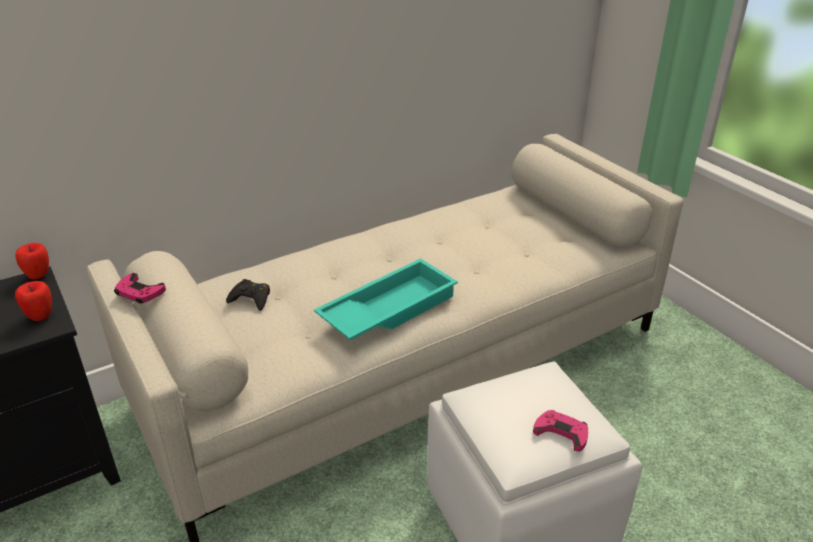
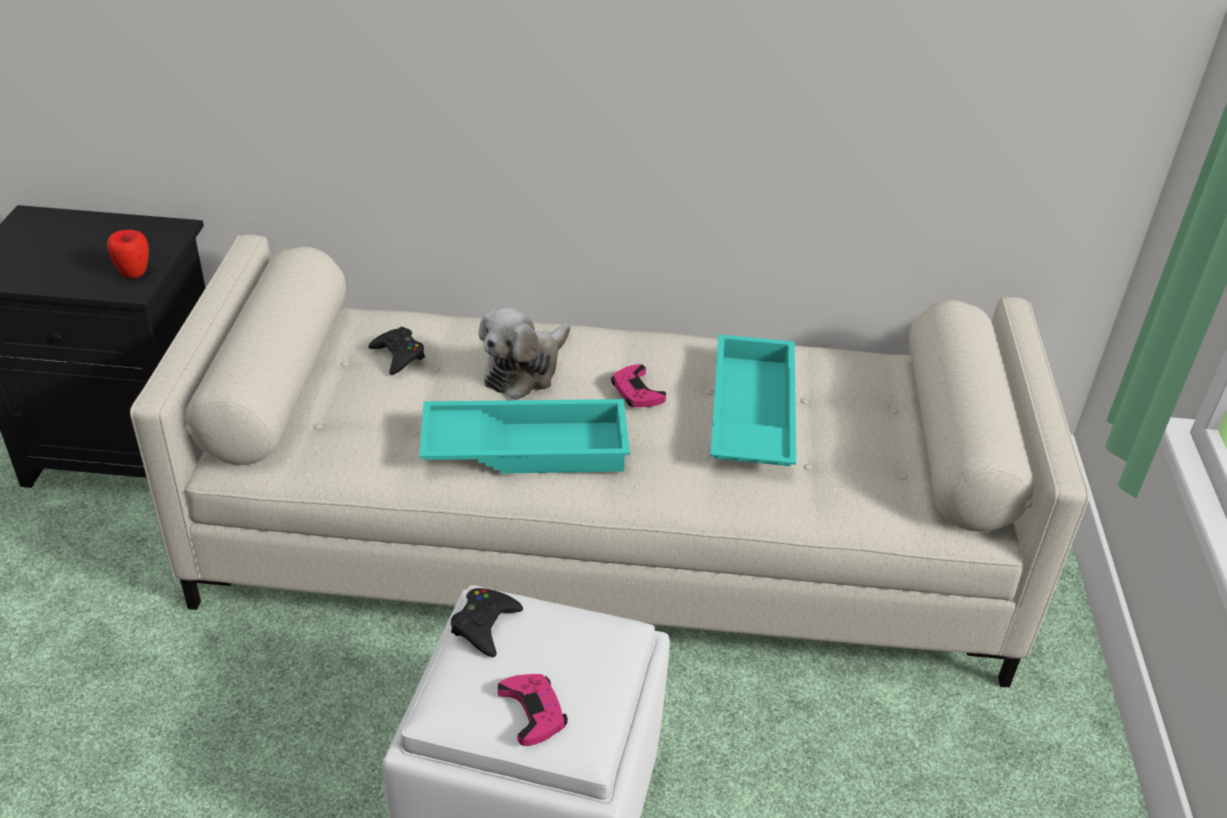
camera: 35 degrees right, 5 degrees up
(38, 276) = (180, 227): apple -> none
(139, 292) = (240, 290): pink game controller -> pink game controller (636, 391)
(335, 273) = (524, 370): none -> plush toy
(475, 242) = (749, 413): none -> turquoise tray
(483, 407) = (484, 625): none -> black game controller

